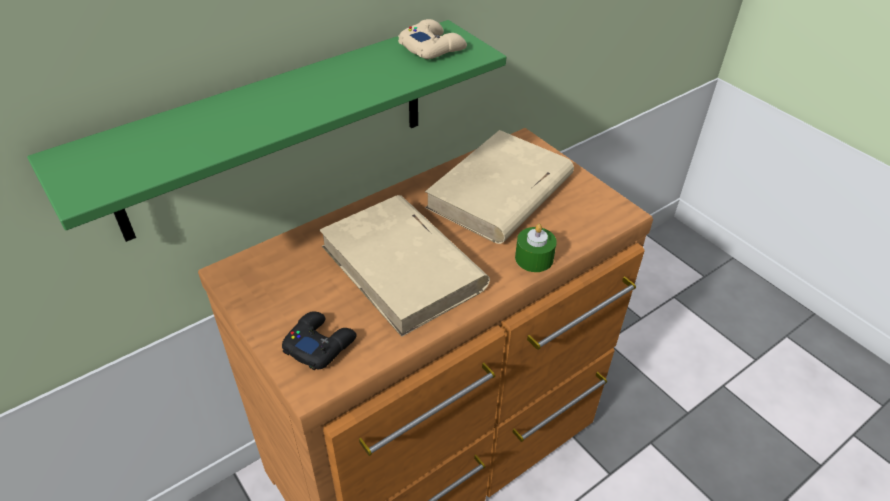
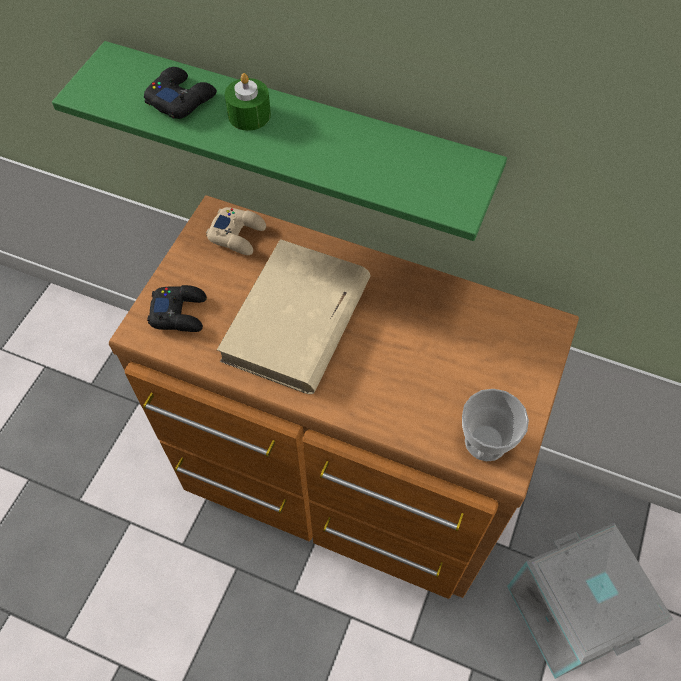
camera: 60 degrees right, 15 degrees up
(186, 135) = (181, 99): none -> black game controller
(432, 47) = (437, 172): beige game controller -> beige game controller (238, 235)
(499, 193) = (450, 344): beige book -> none
(534, 258) = (378, 415): green candle -> green candle (249, 115)
(596, 213) = (485, 441): none -> cup
(637, 355) = (573, 612): none -> grey storage box

